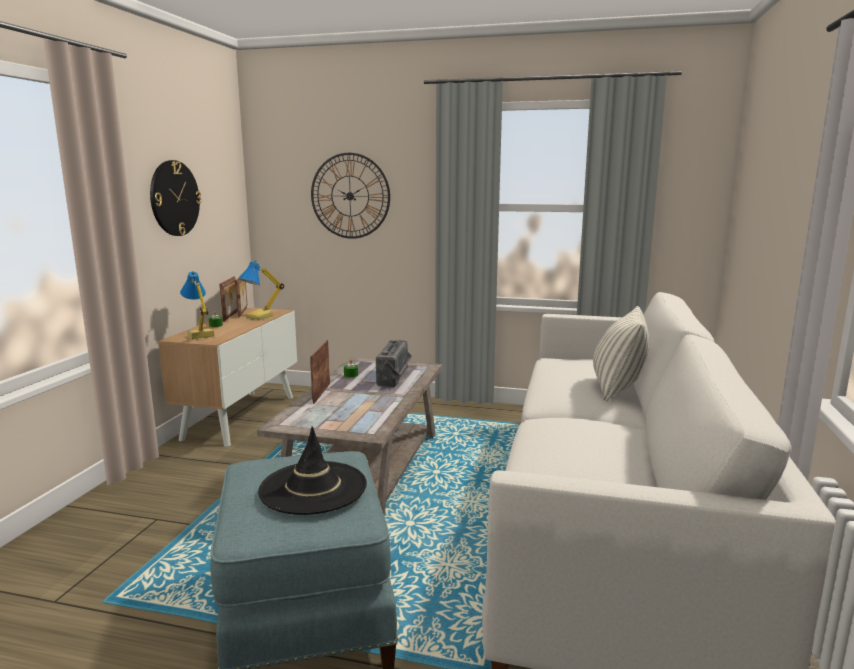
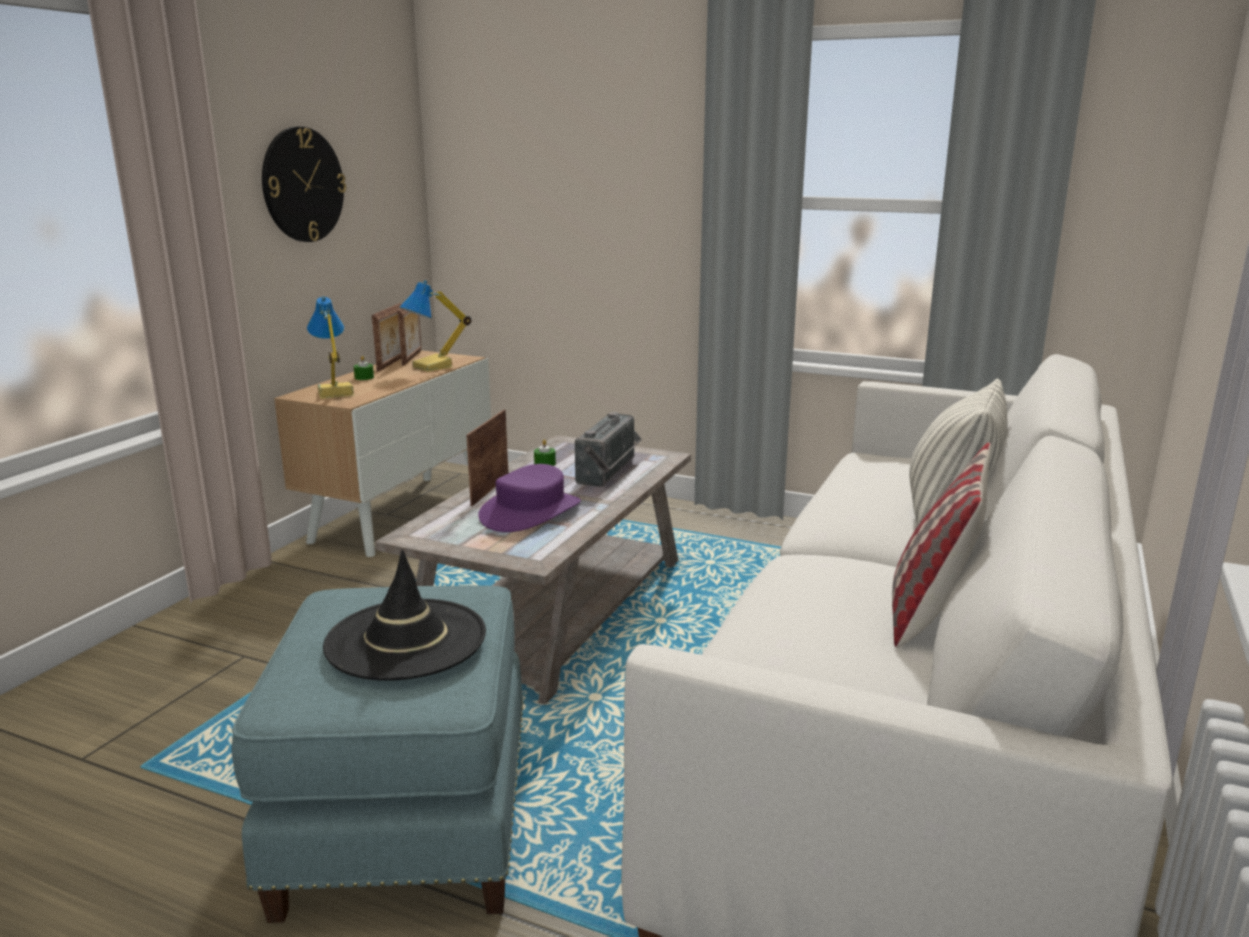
camera: 10 degrees right, 5 degrees up
(350, 196) = (575, 181): wall clock -> none
(355, 405) = (531, 512): none -> purple hat
(633, 444) = (930, 612): none -> pillow

